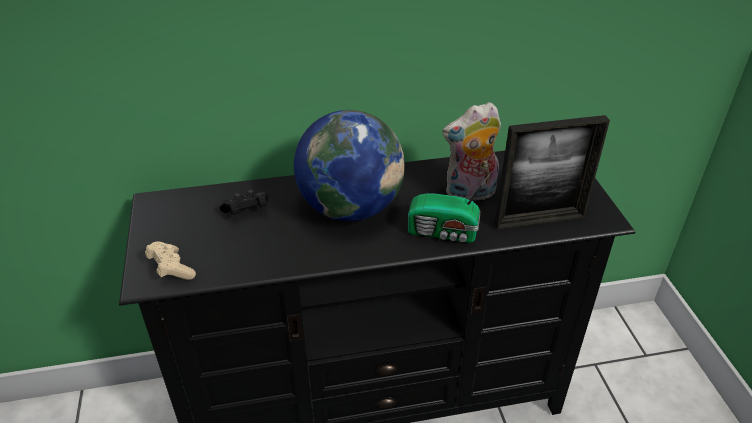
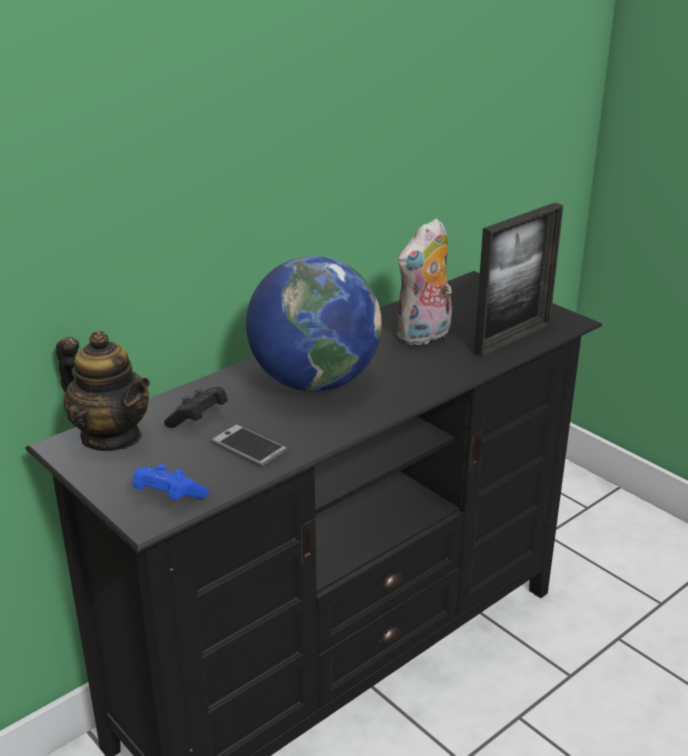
camera: 30 degrees left, 10 degrees down
(171, 269) = (168, 497): beige game controller -> blue game controller
(184, 205) = (111, 436): none -> teapot
(257, 248) = (249, 447): none -> phone
(444, 232) = (434, 374): radio -> none

